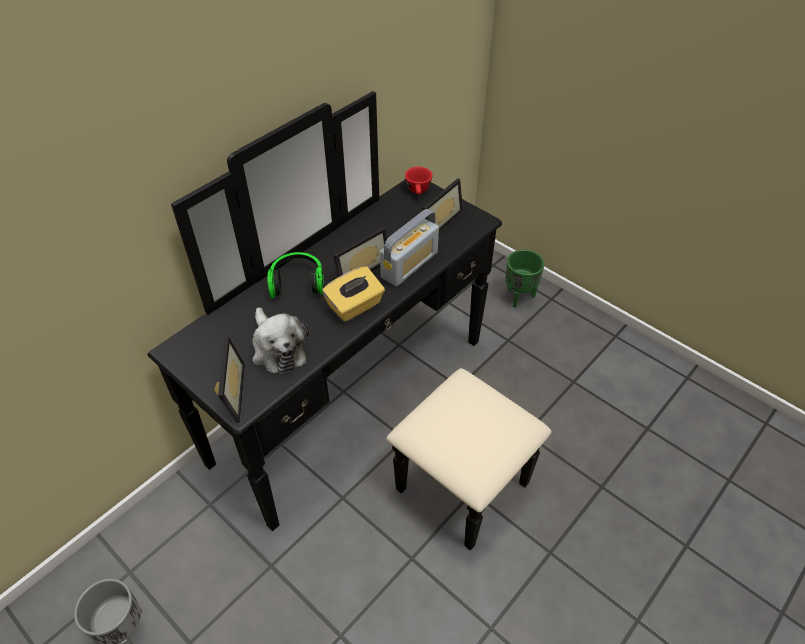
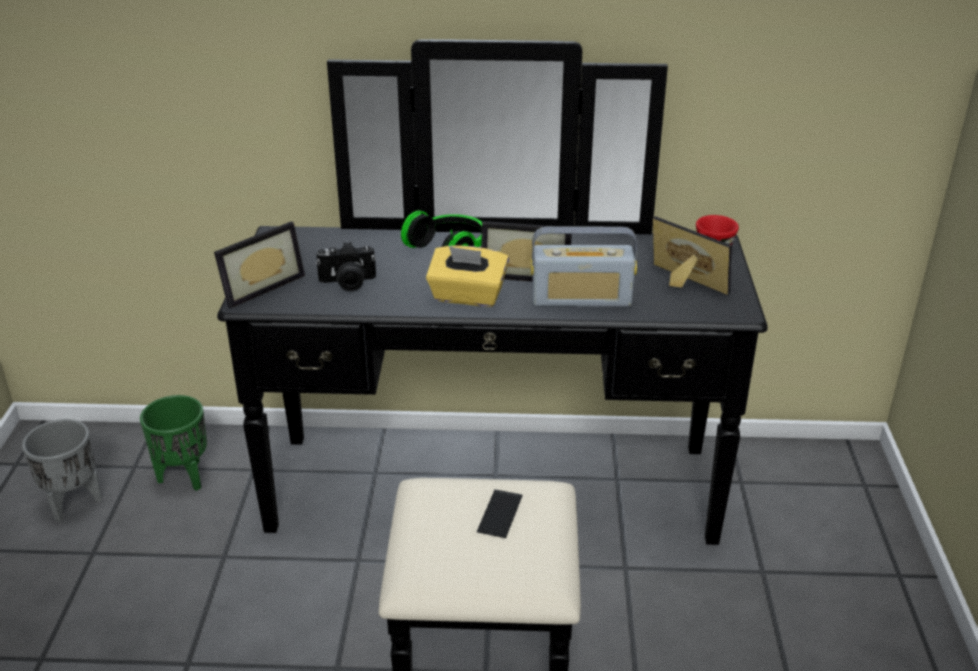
camera: 50 degrees right, 15 degrees down
(277, 349) = (347, 283): plush toy -> camera
(437, 221) = (682, 284): picture frame -> picture frame turned 135 degrees counterclockwise
(466, 411) = (500, 514): none -> phone
(518, 296) = (851, 540): green planter -> green planter (185, 476)

